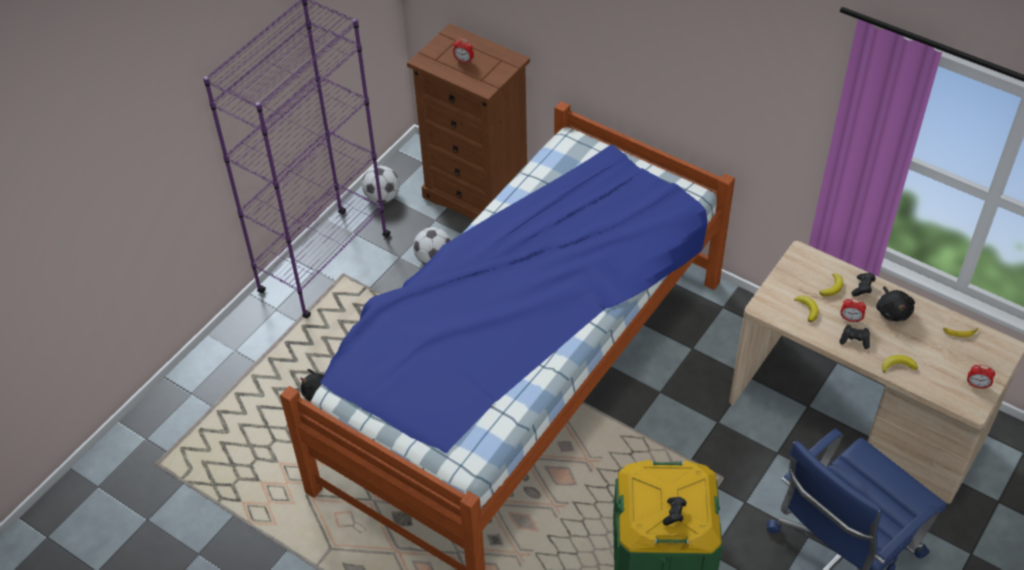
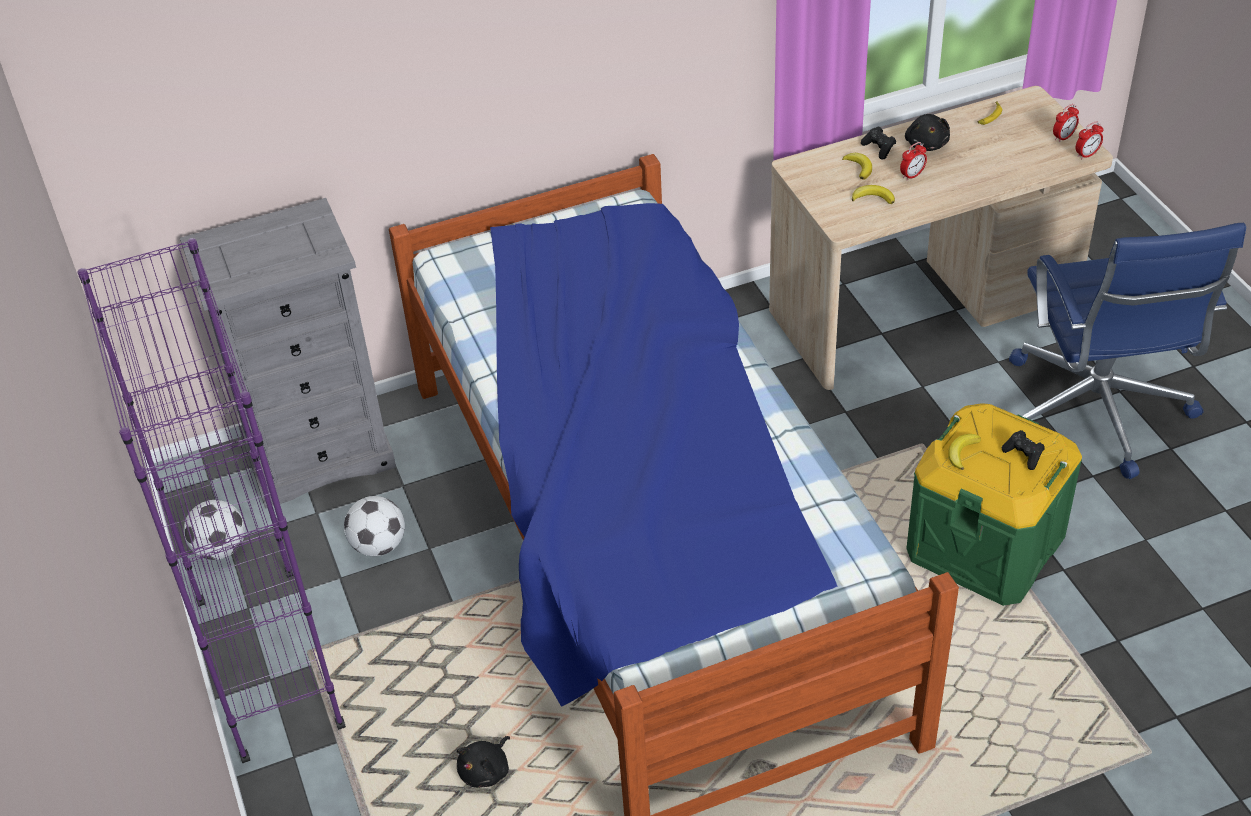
camera: 55 degrees left, 5 degrees down
(463, 61) = (263, 253): alarm clock -> alarm clock (1087, 155)
(477, 195) = (319, 454): brown dresser -> grey dresser
(854, 340) = (942, 186): black game controller -> none
(893, 311) = (926, 144): black plush toy -> black plush toy turned 60 degrees clockwise
(898, 365) = (998, 174): banana -> banana (962, 452)

